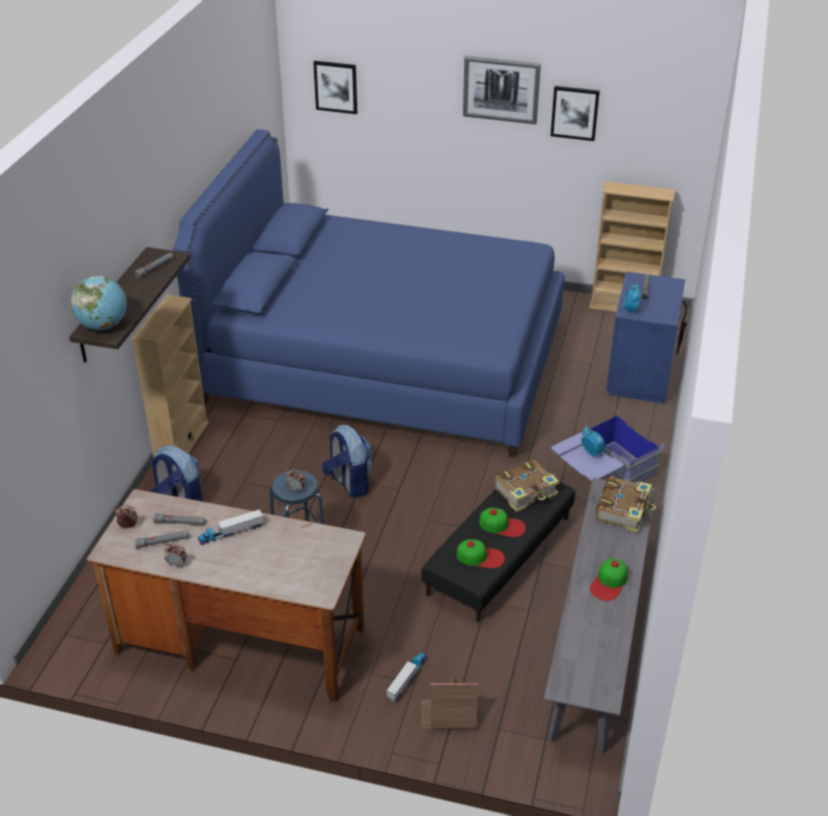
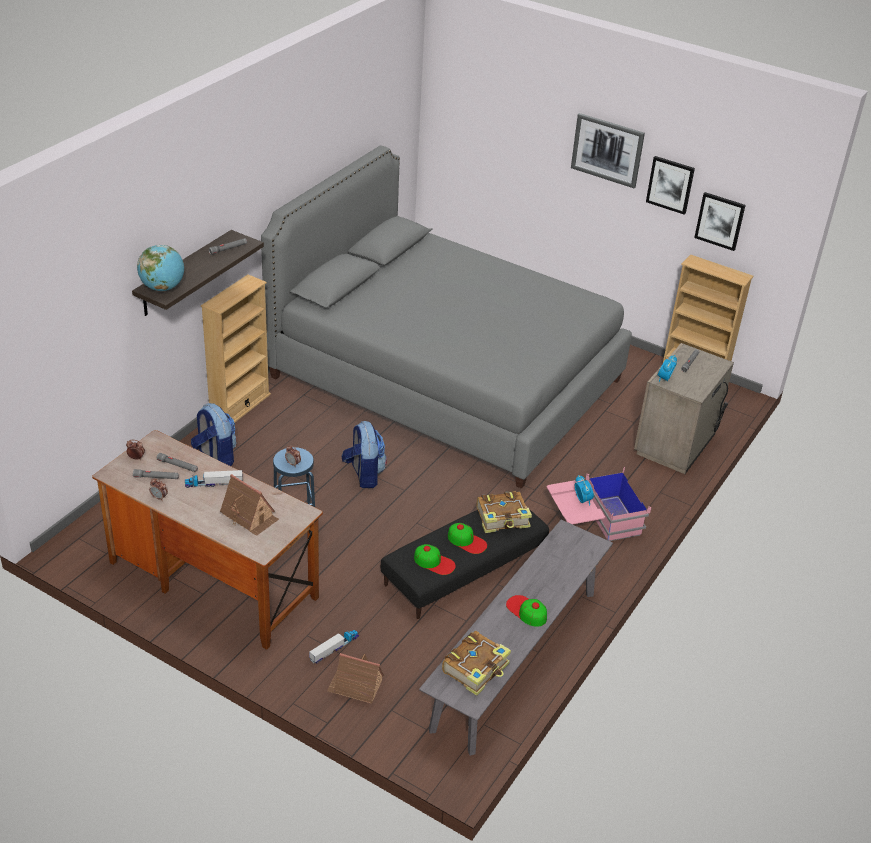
camera: 15 degrees right, 0 degrees up
(289, 558) = (249, 516): none -> toy house
(336, 86) = (465, 119): picture -> picture (720, 220)
(385, 363) = (446, 379): blue bed -> grey bed
(602, 475) = (592, 523): blue storage box -> pink storage box
(609, 582) = (526, 611): cap -> cap turned 90 degrees clockwise
(624, 510) = (573, 554): book -> book (476, 668)
(641, 375) = (676, 444): blue nightstand -> beige nightstand

